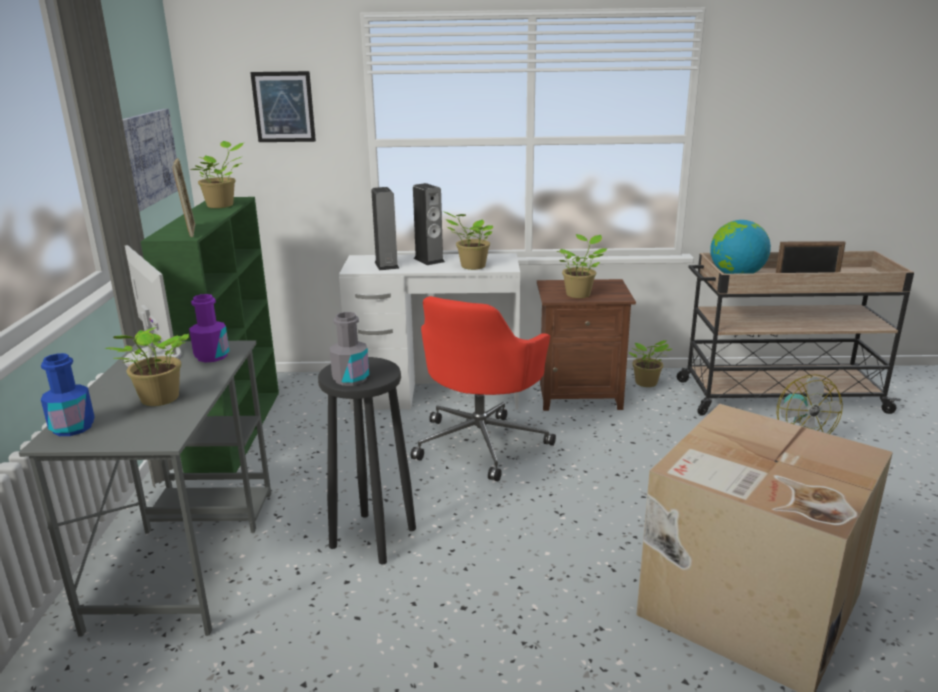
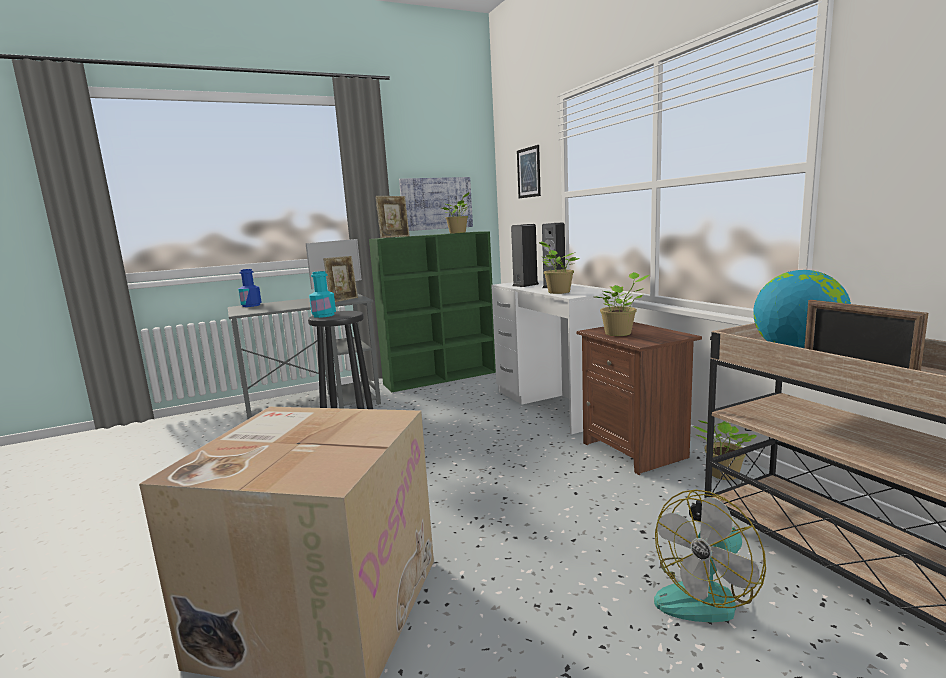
camera: 65 degrees right, 10 degrees down
(158, 400) = (284, 305): potted plant -> none
(212, 356) = (343, 300): purple bottle -> picture frame
(350, 379) = (324, 315): grey bottle -> turquoise bottle
(481, 442) = (499, 436): red office chair -> none

